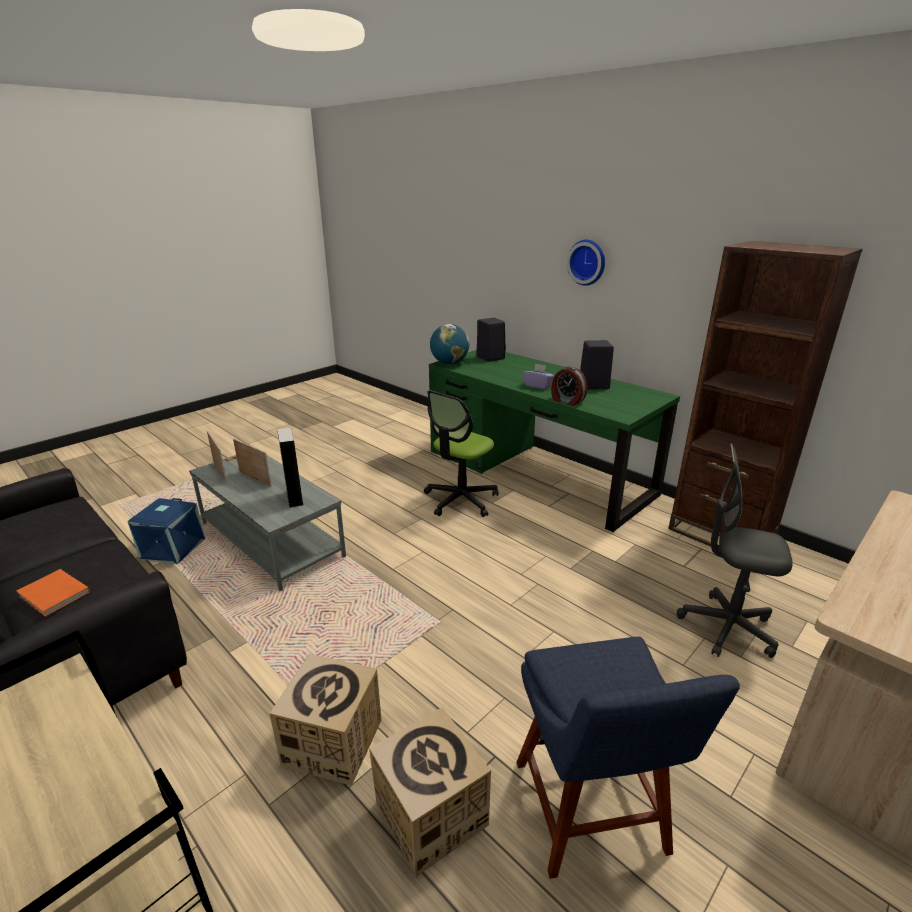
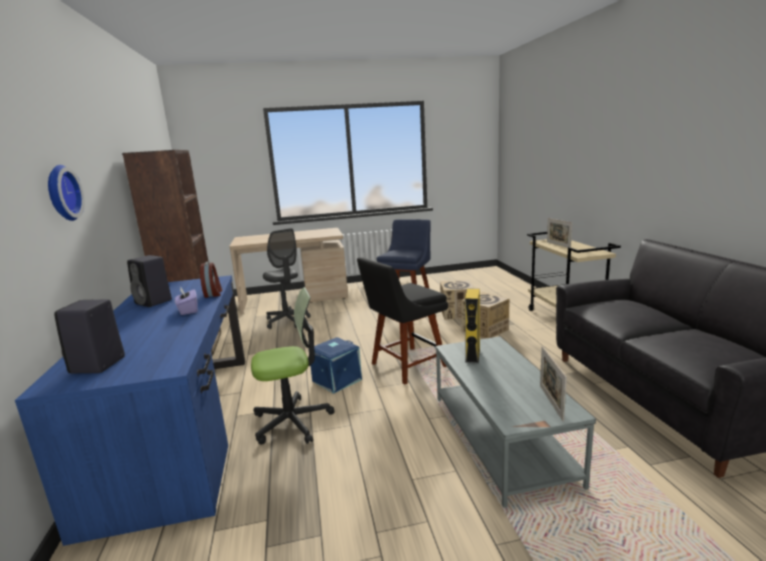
camera: 145 degrees left, 10 degrees down
(54, 595) = (629, 304): orange book -> none
(173, 549) = (613, 460): blue storage box -> blue storage box (336, 380)
(255, 479) = (508, 383): picture frame -> picture frame (558, 245)
(294, 498) = (472, 355): grey speaker -> yellow speaker
(416, 591) = (405, 366): none -> black chair
(449, 363) = (164, 367): globe -> none
(537, 472) = (181, 427): green desk -> blue desk

